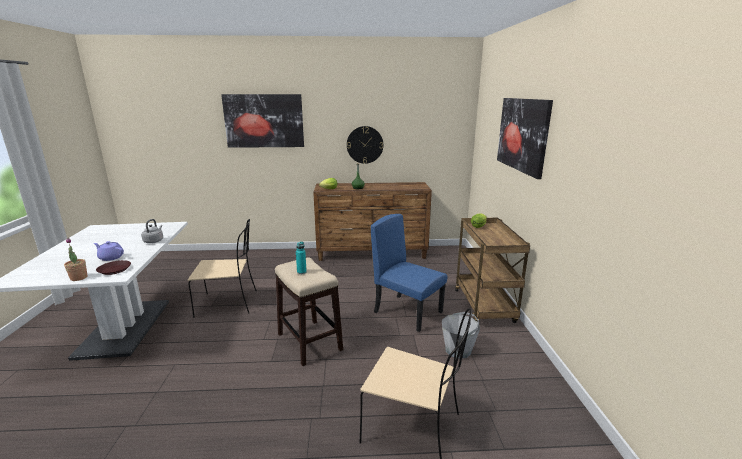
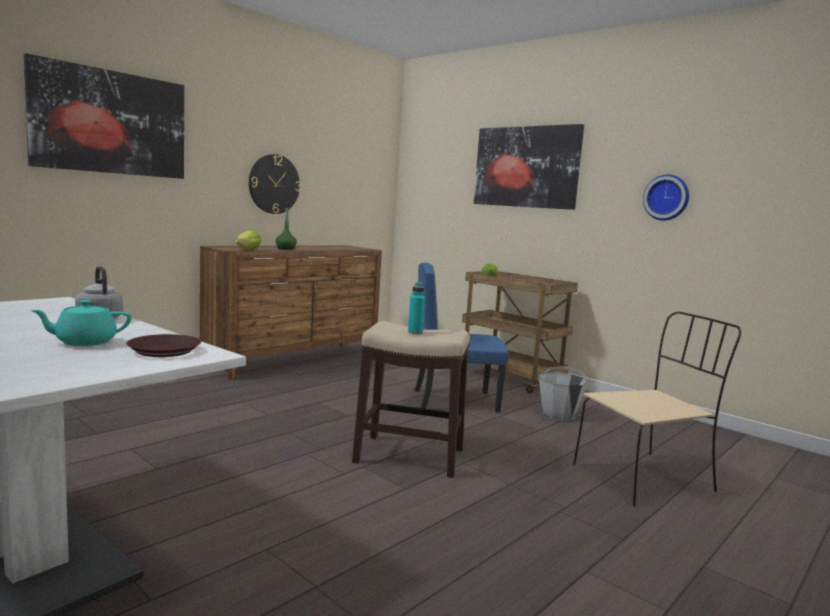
camera: 45 degrees left, 10 degrees down
(79, 278) = (122, 368): potted plant -> none
(111, 257) = (84, 342): purple teapot -> turquoise teapot
(229, 303) = (187, 457): beige chair -> none
(591, 183) = (667, 197): none -> wall clock

